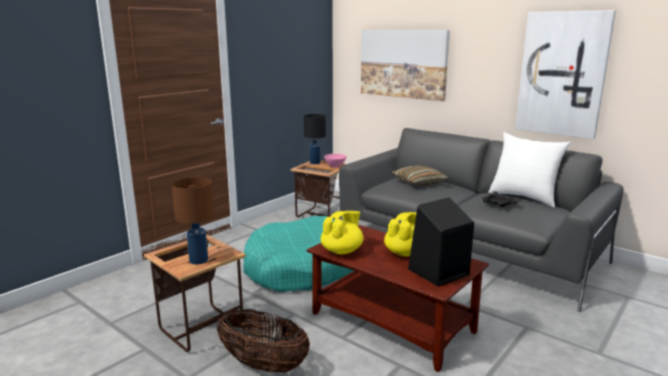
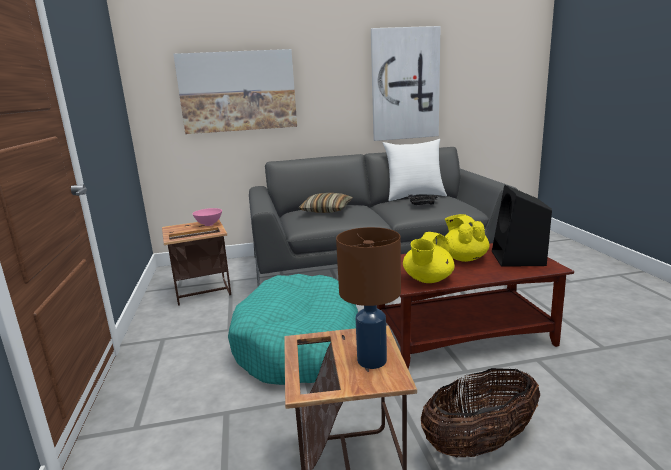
camera: 50 degrees left, 0 degrees up
(315, 163) = (176, 229): black table lamp -> none
(342, 251) = (427, 280): yellow teapot -> yellow teapot turned 135 degrees counterclockwise

